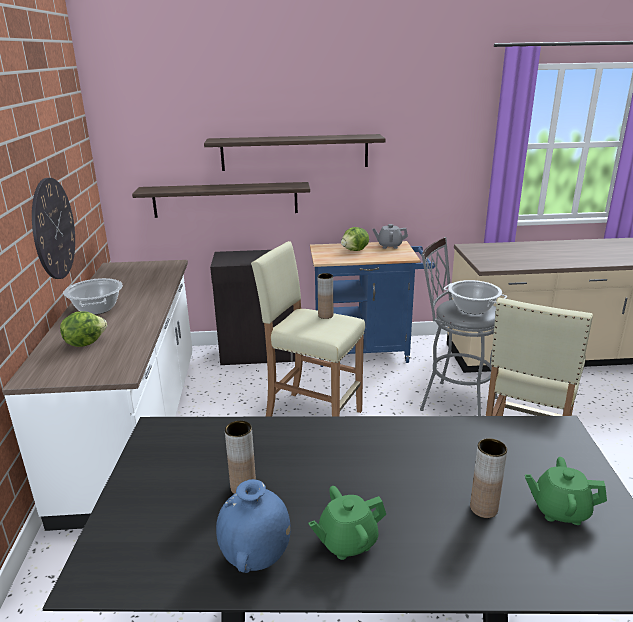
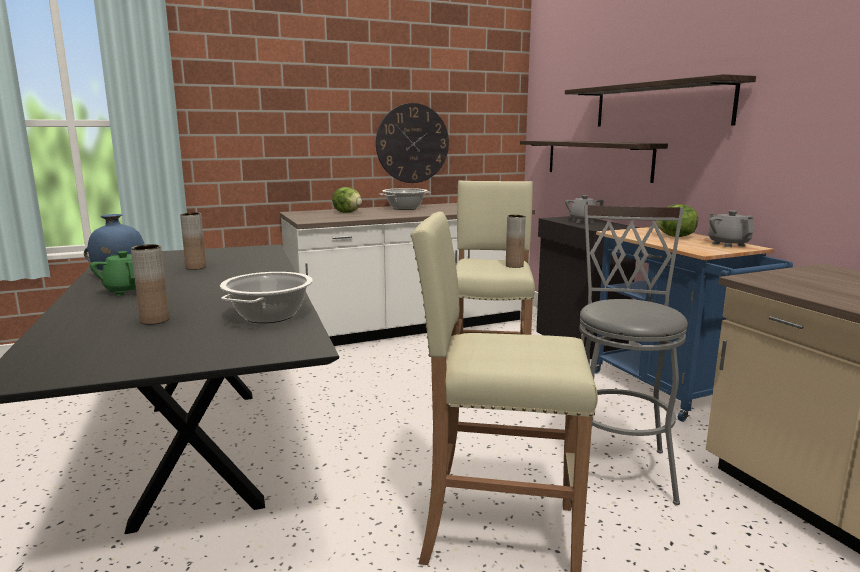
camera: 70 degrees right, 10 degrees down
(245, 257) = (583, 221): none -> grey teapot
(473, 308) = (630, 308): cooking pot -> cooking pot (269, 316)
(560, 510) = (143, 345): green teapot -> none

